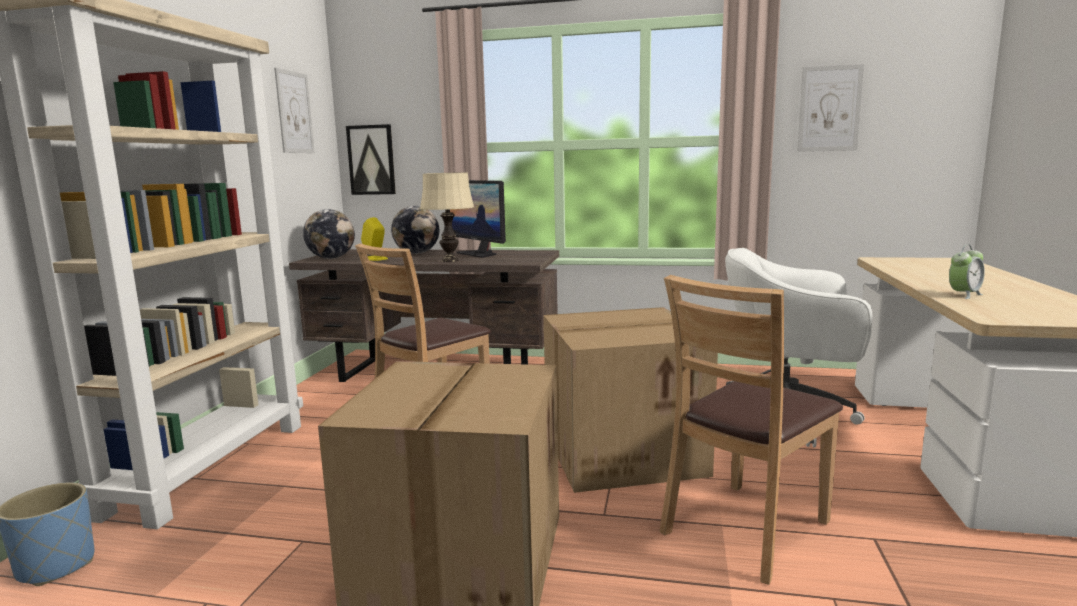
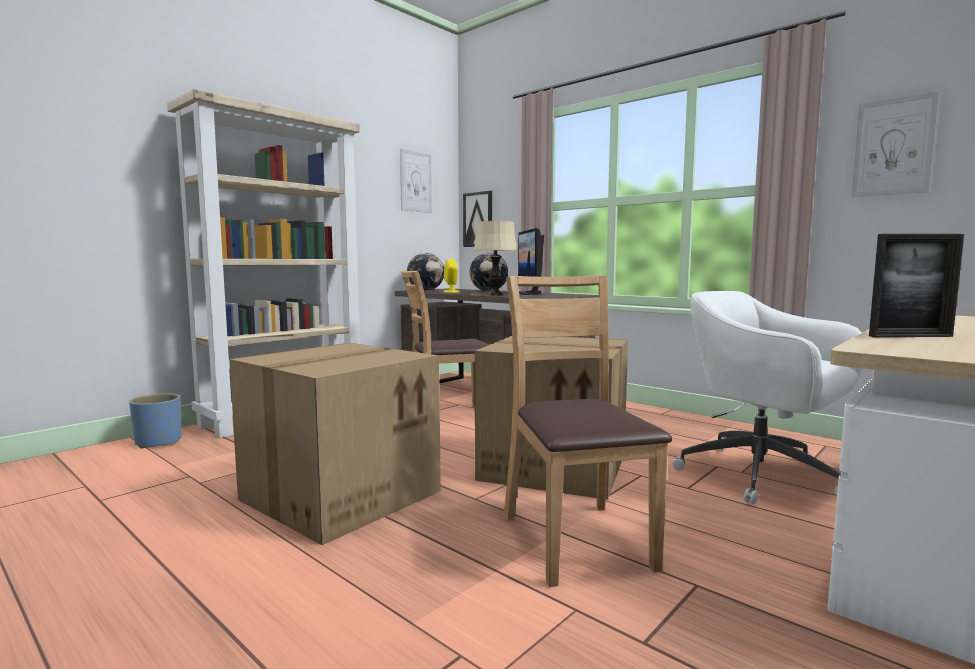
camera: 30 degrees right, 5 degrees down
(745, 529) = (576, 540): brown chair -> brown chair turned 90 degrees clockwise
(964, 295) = (910, 336): alarm clock -> picture frame

